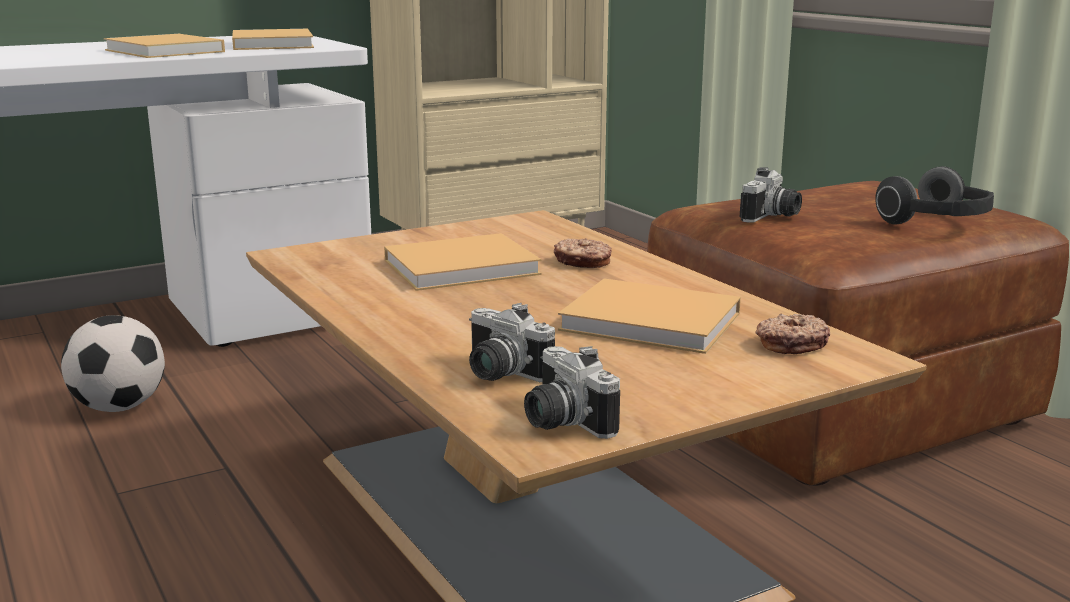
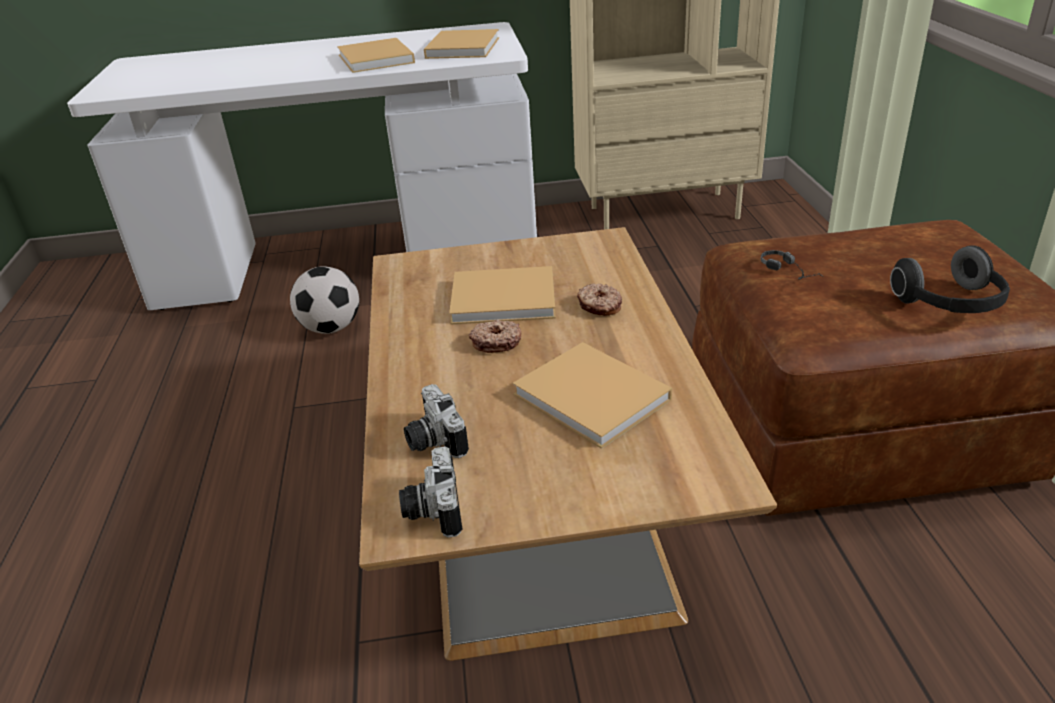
camera: 25 degrees right, 15 degrees up
(773, 217) = (795, 274): camera -> headphones
(791, 344) = (681, 450): donut -> donut (496, 342)

